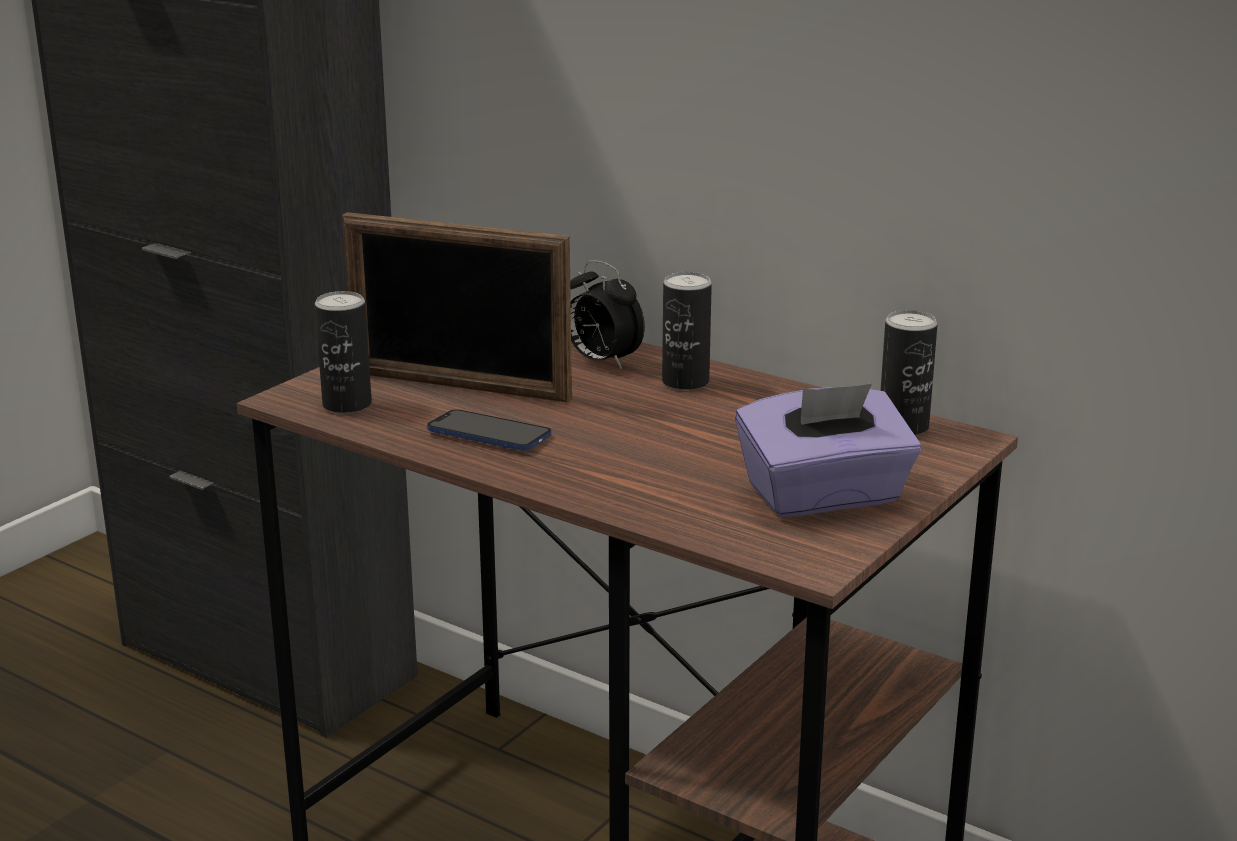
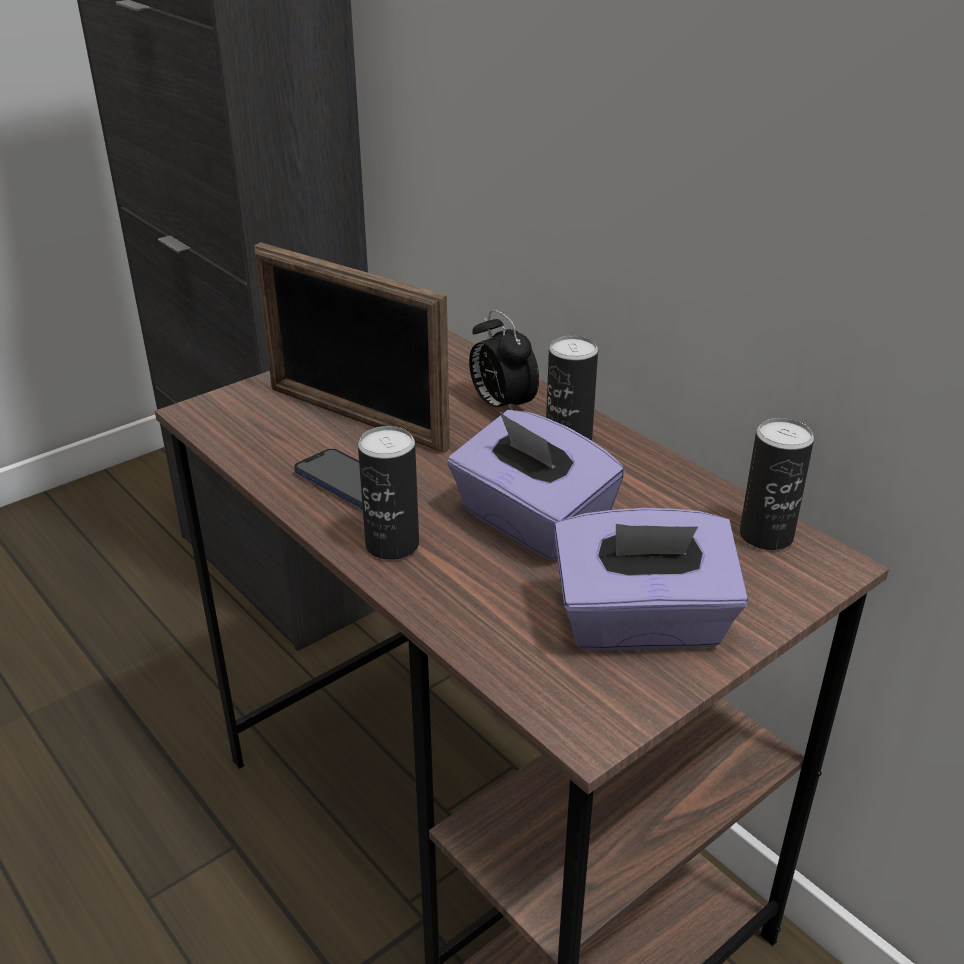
camera: 15 degrees right, 10 degrees up
(347, 404) = (244, 427): can -> can (392, 544)
(685, 442) = (531, 522): none -> purple tissue box

